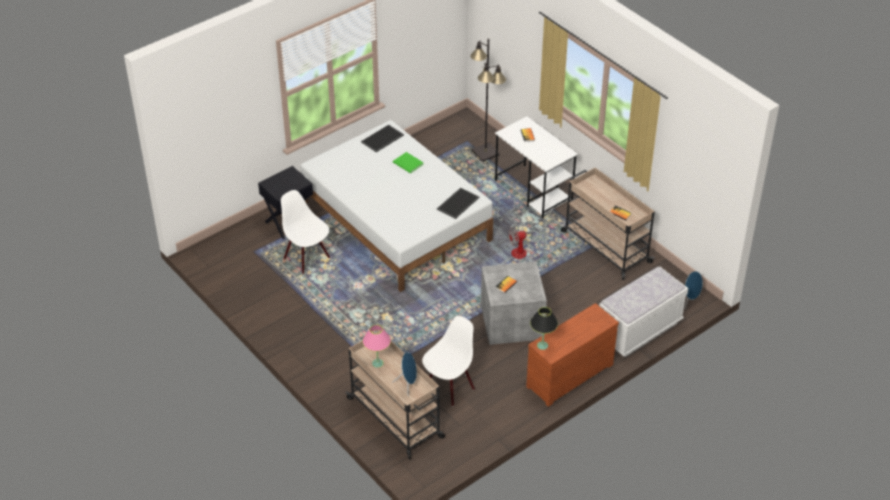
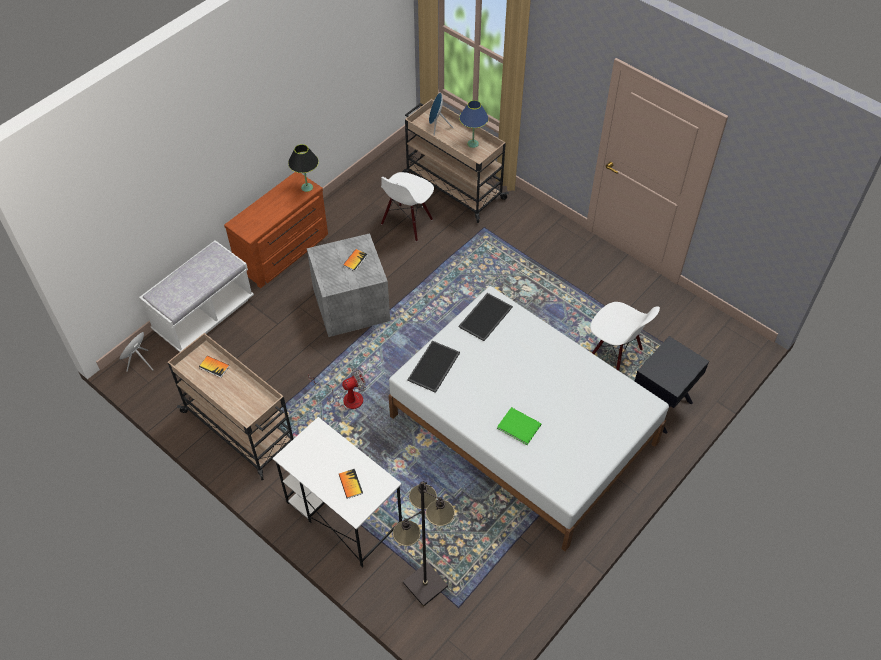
camera: 170 degrees right, 10 degrees up
(377, 363) = (473, 143): pink table lamp -> blue table lamp
(382, 139) = (570, 468): tray -> tray (485, 316)

